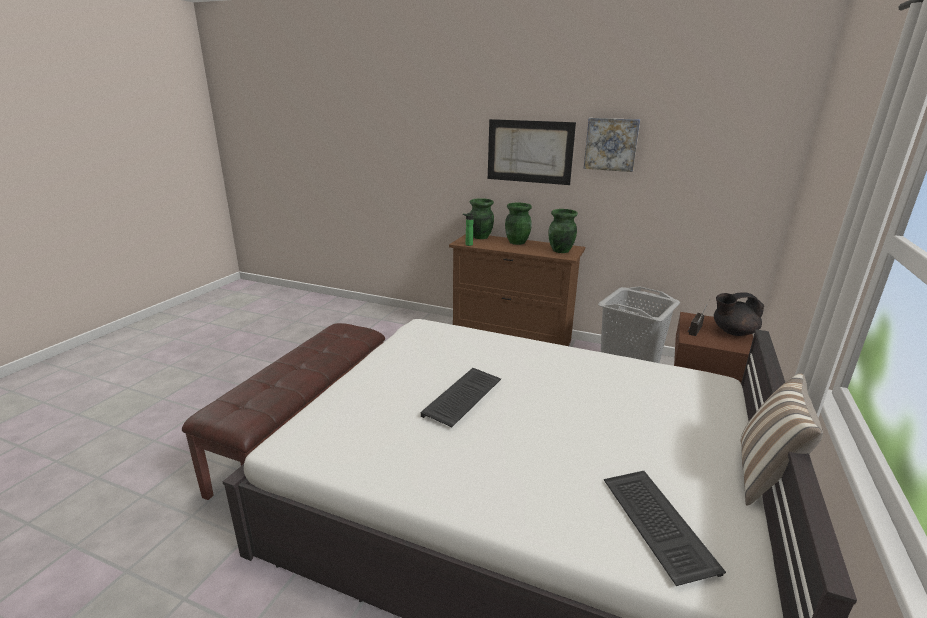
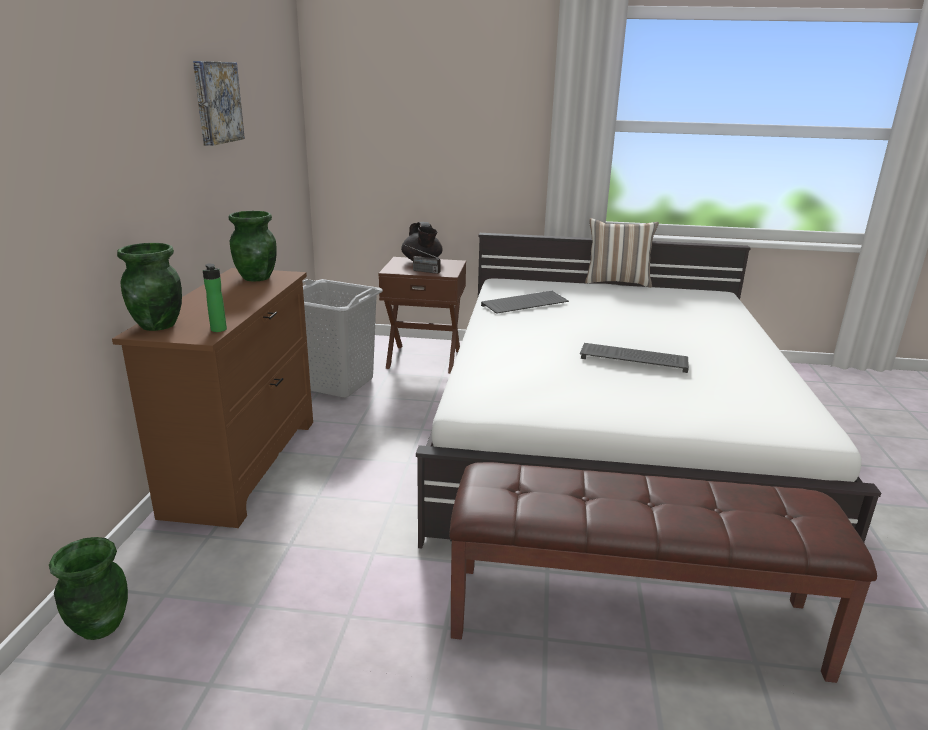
camera: 105 degrees left, 0 degrees up
(517, 242) = (203, 300): green vase -> green vase (99, 626)
(529, 151) = (148, 131): picture -> none
(655, 524) = (699, 304): keyboard -> keyboard (524, 305)

